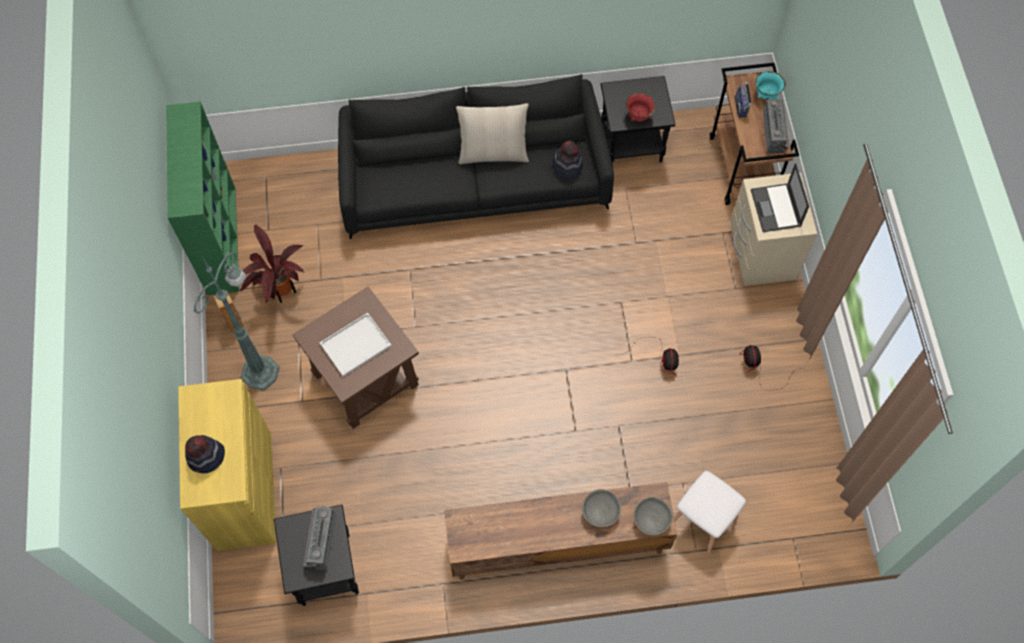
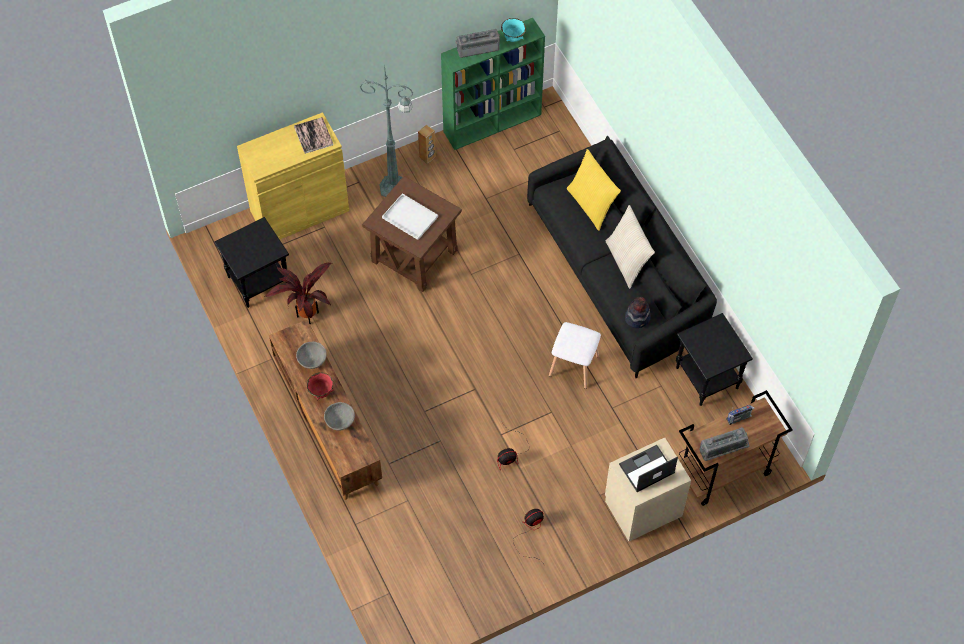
camera: 70 degrees right, 5 degrees down
(206, 457) = (277, 147): hat -> none
(210, 407) = (313, 136): none -> book
(280, 291) = (464, 176): potted plant -> potted plant (306, 312)
(319, 541) = (257, 249): radio -> radio (477, 48)
(406, 162) = (591, 205): none -> yellow pillow
(638, 116) = (701, 349): red bowl -> red bowl (321, 392)
(651, 520) = (345, 456): grey bowl -> grey bowl (311, 360)
(703, 519) = (382, 522): white stool -> white stool (574, 366)
(766, 95) = (759, 435): turquoise bowl -> turquoise bowl (513, 38)

